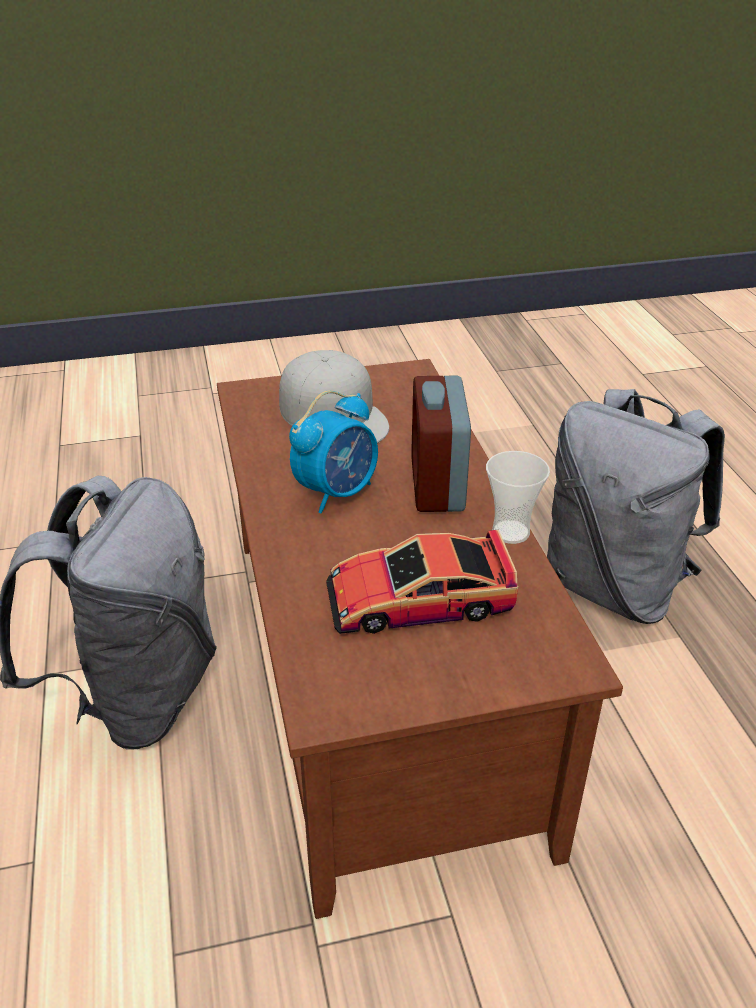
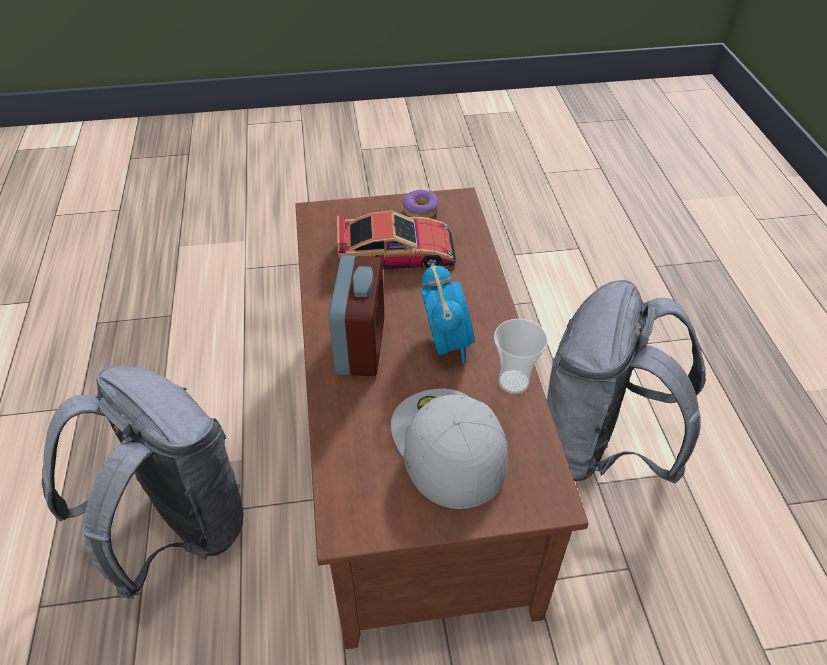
camera: 175 degrees left, 10 degrees up
(337, 492) = (446, 343): alarm clock -> alarm clock turned 120 degrees clockwise
(390, 682) = (421, 210): none -> donut
(510, 532) = (317, 297): cup -> cup (514, 381)

